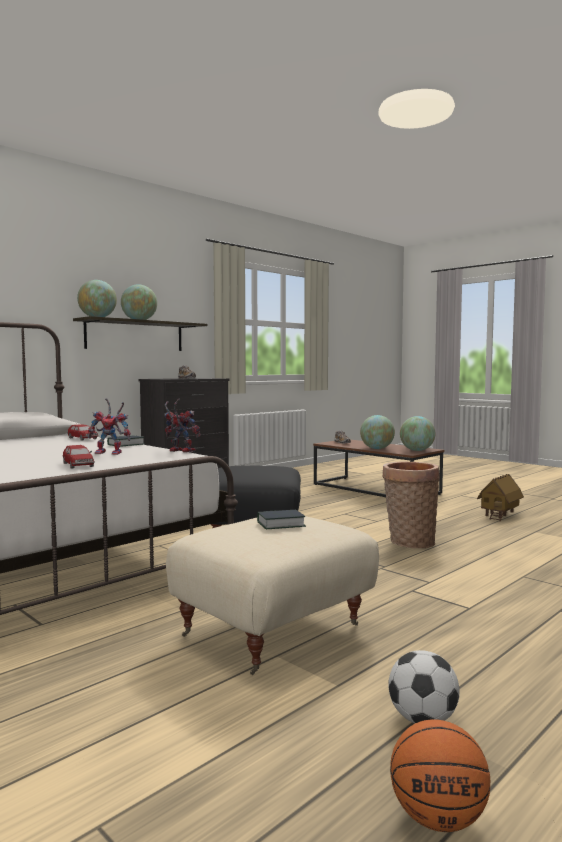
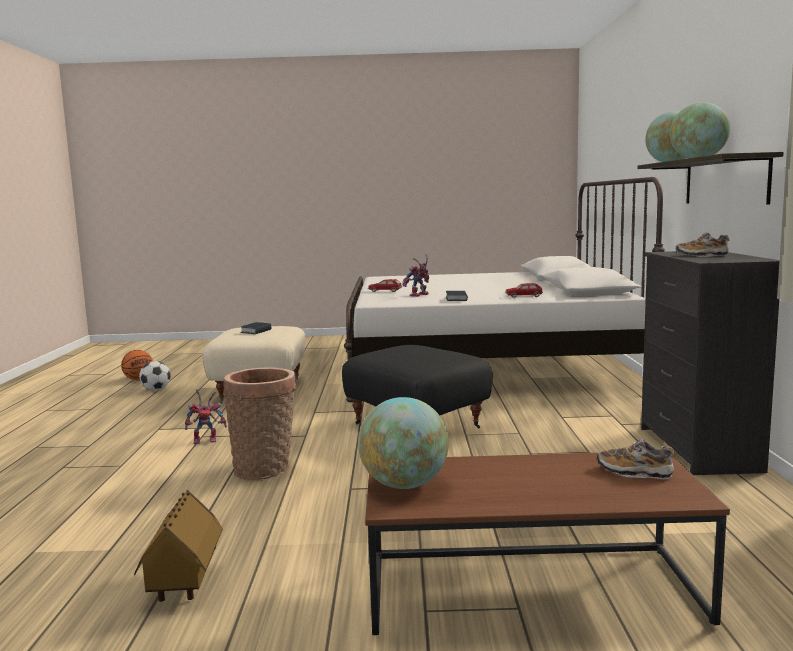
camera: 135 degrees right, 5 degrees up
(179, 451) = (391, 302): toy robot -> toy robot (207, 440)
(377, 448) = (492, 465): globe -> none

